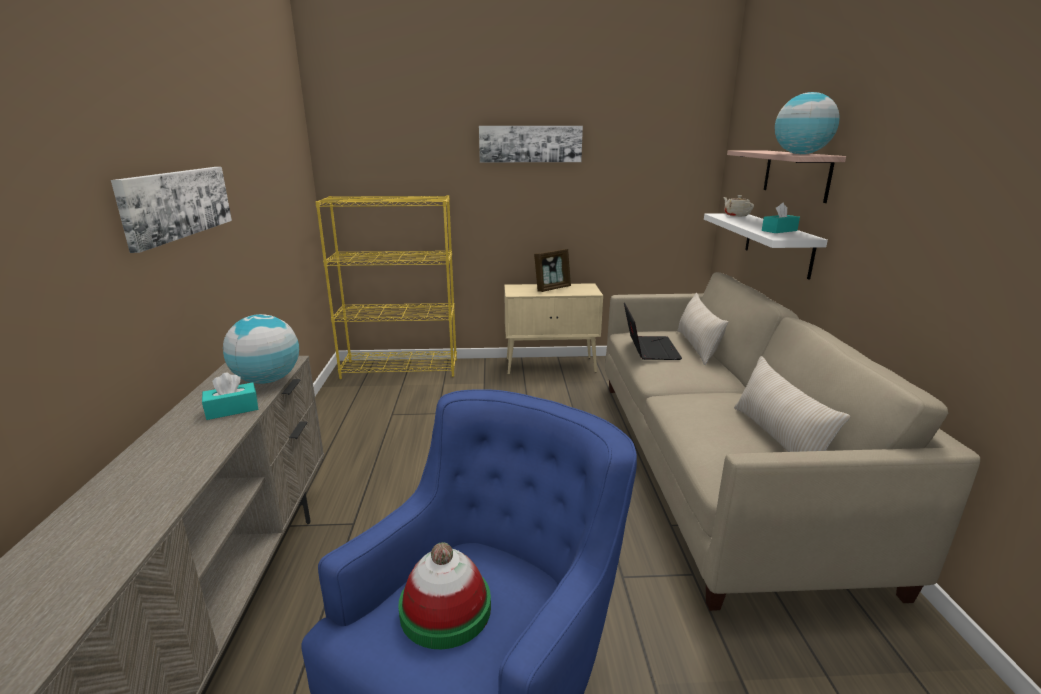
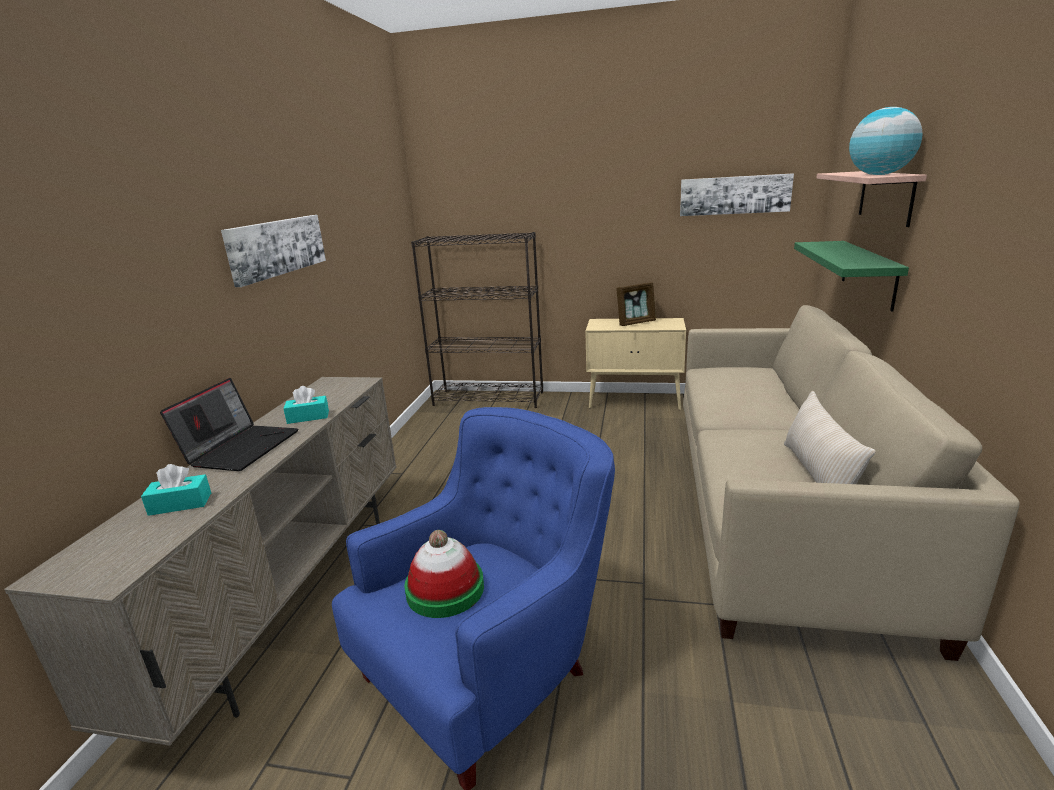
camera: 15 degrees right, 0 degrees up
(267, 380) = (342, 396): globe -> none
(401, 368) = (489, 399): yellow bookcase -> black bookcase
(530, 144) = (615, 177): picture -> picture (734, 195)
(648, 348) = (718, 383): laptop -> laptop (241, 447)
(697, 347) = (773, 383): beige pillow -> none
(736, 215) = (829, 243): beige teapot -> none
(778, 244) = (868, 273): white shelf -> green shelf
(779, 230) = (861, 258): turquoise tissue box -> turquoise tissue box (180, 504)

